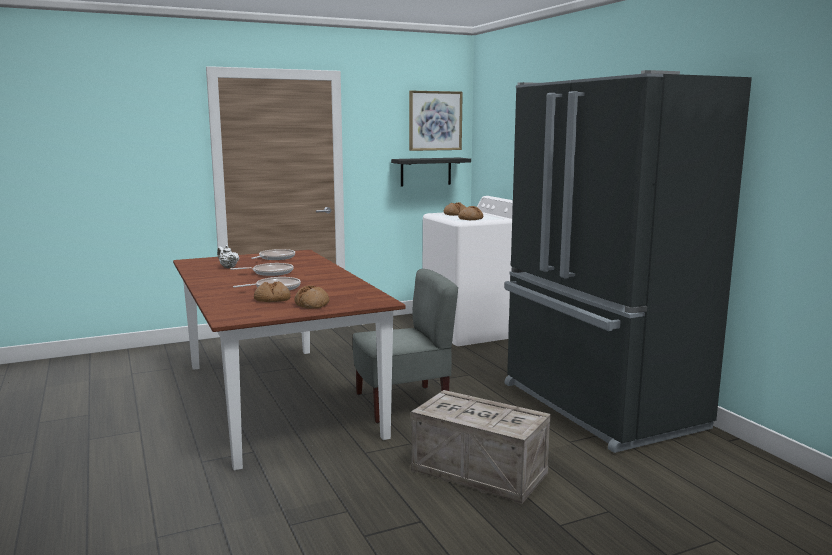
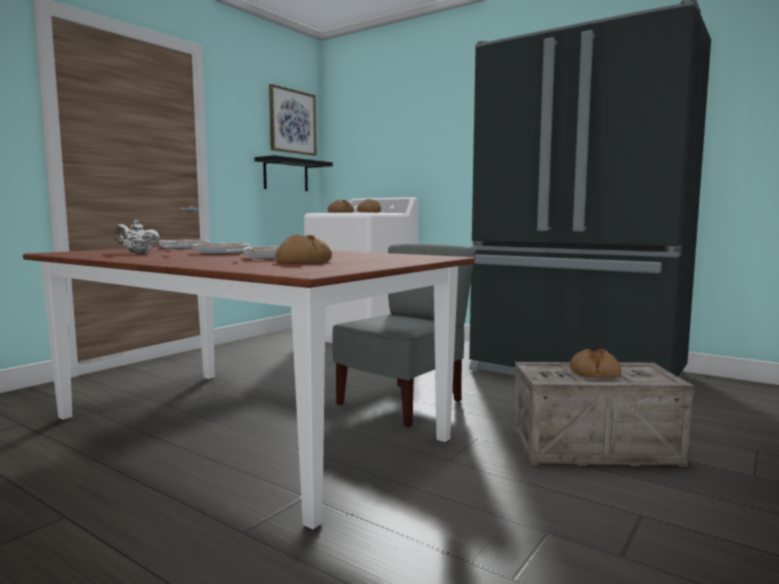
camera: 30 degrees left, 5 degrees down
(312, 304) = (372, 261): bread -> bread (594, 373)

